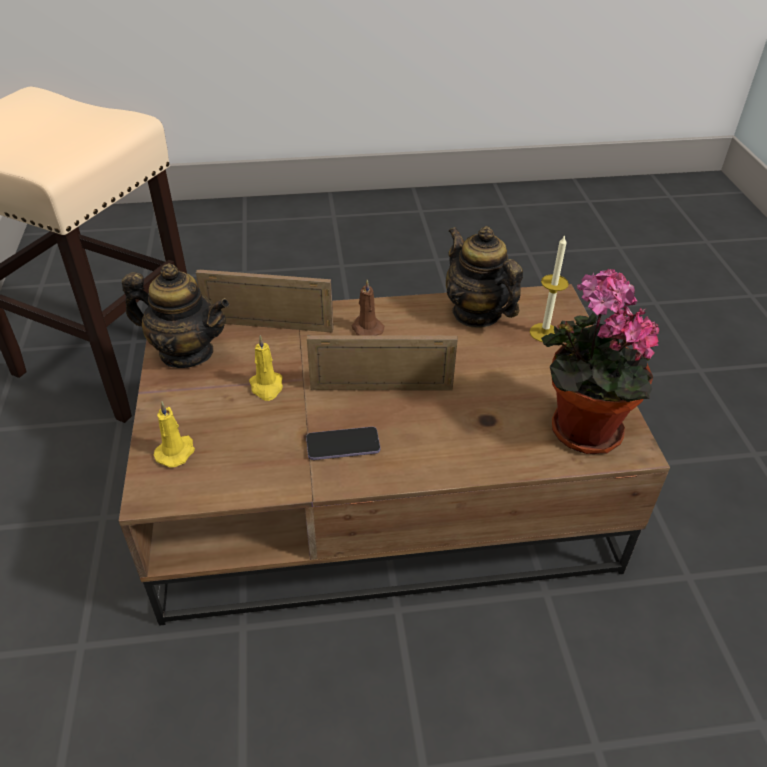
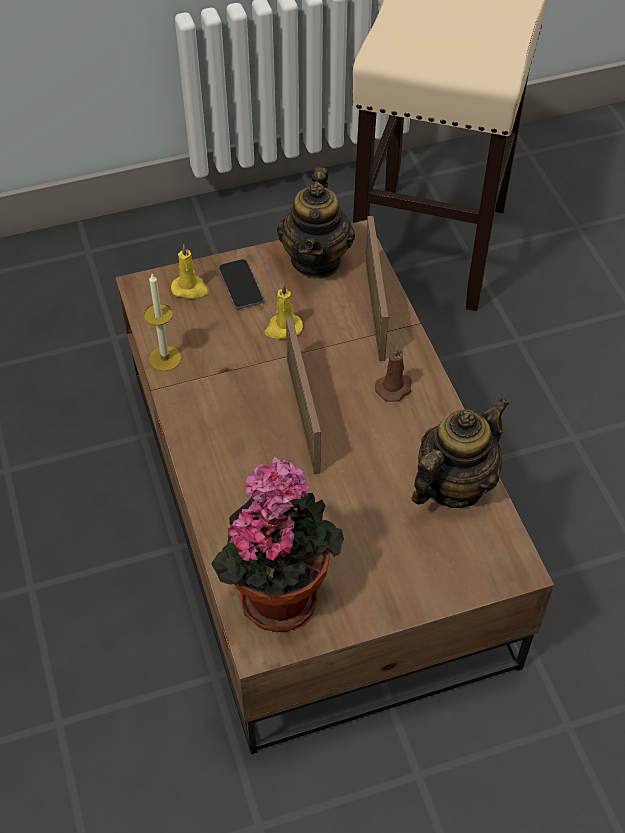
camera: 80 degrees right, 10 degrees up
(343, 445) = (219, 398): phone -> phone (241, 285)
(544, 333) = (437, 556): candle -> candle (165, 358)

